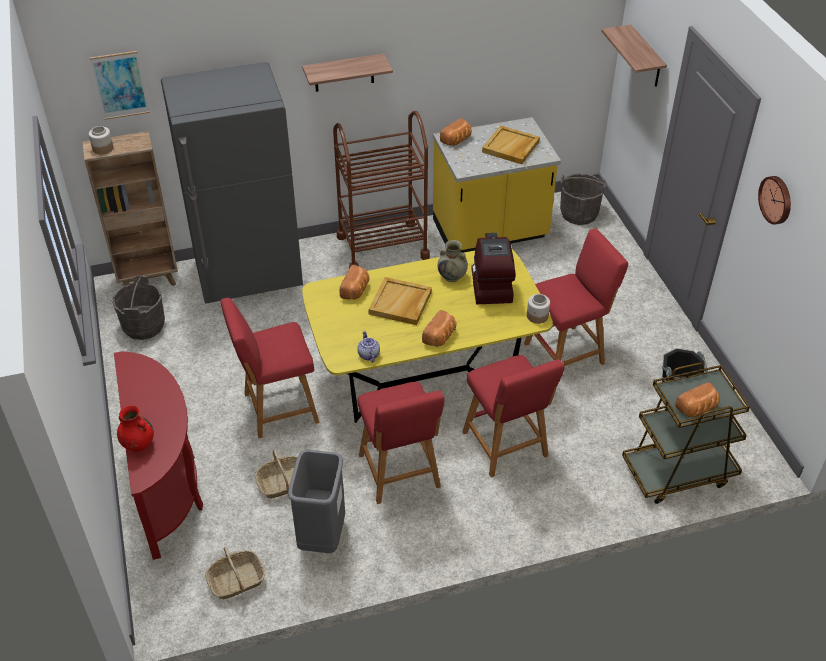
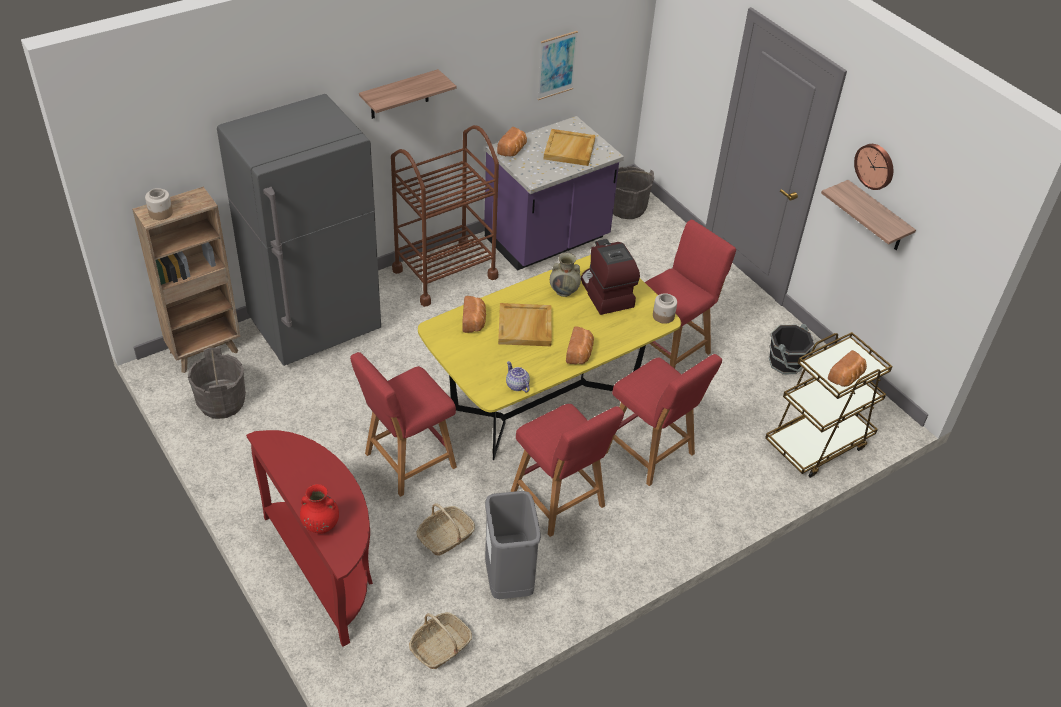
camera: 20 degrees left, 0 degrees up
(120, 85) = (172, 140): picture -> picture (556, 65)
(490, 232) = (547, 240): yellow counter -> purple counter
(646, 57) = (692, 42): shelf -> shelf (877, 217)

